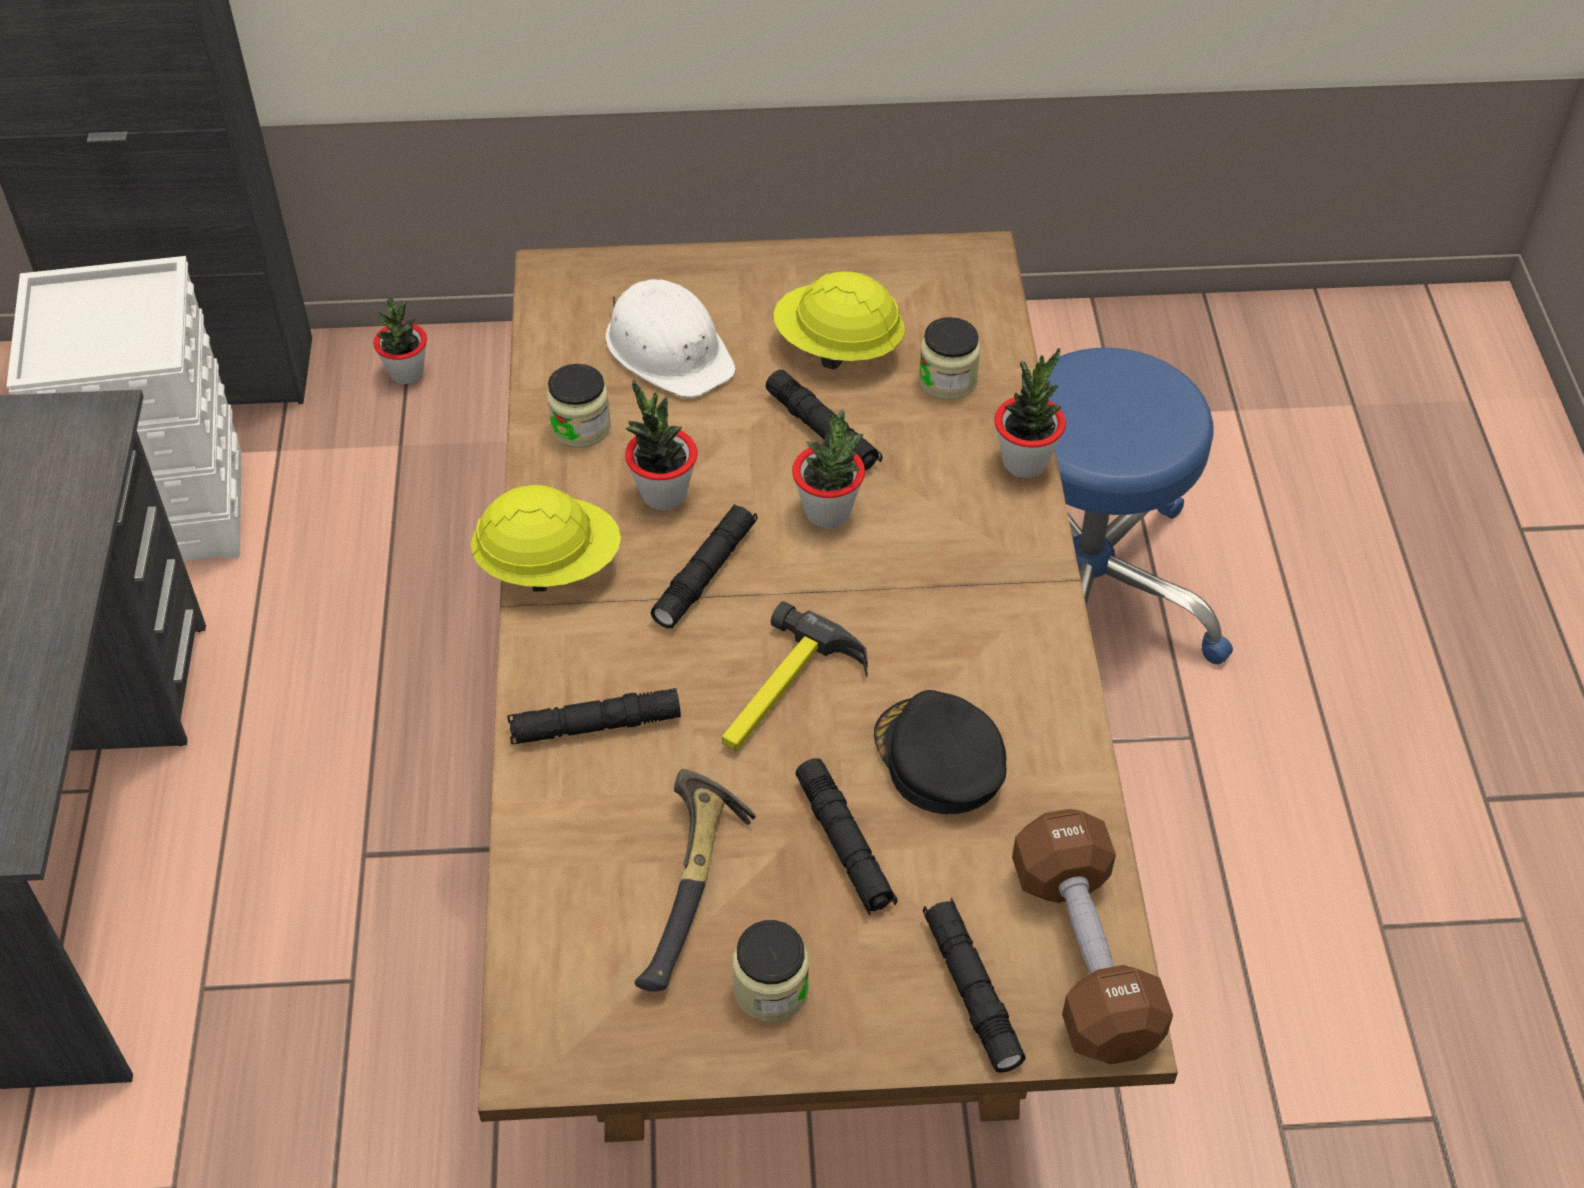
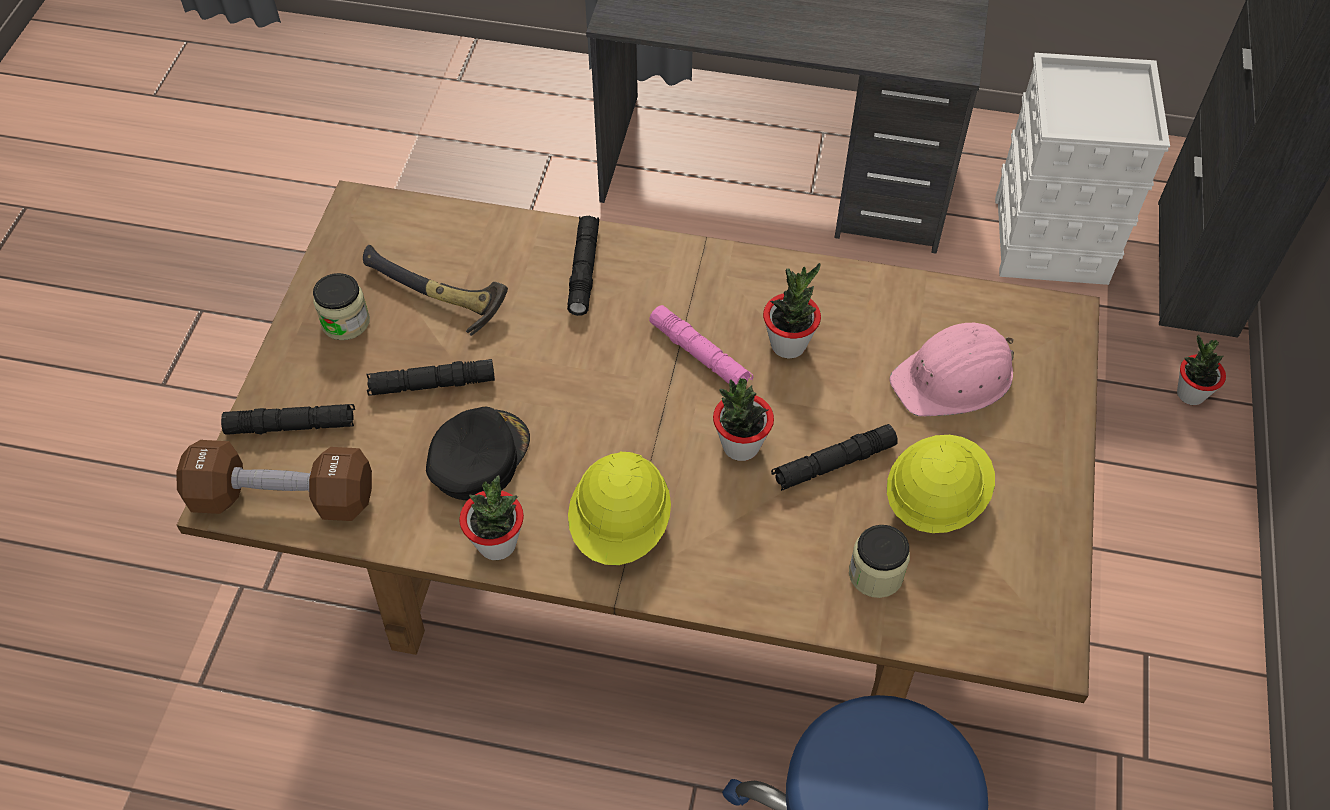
camera: 105 degrees right, 5 degrees up
(549, 565) = (735, 267): yellow hard hat -> yellow hard hat (621, 526)
(581, 427) = (874, 306): jar -> none
(669, 349) = (954, 378): white hard hat -> pink hard hat
(705, 574) = (700, 355): black flashlight -> pink flashlight
(786, 694) = (570, 379): hammer -> none
(938, 759) = (478, 457): black cap -> black cap turned 45 degrees counterclockwise
(1024, 462) = (759, 605): potted plant -> potted plant (497, 543)

